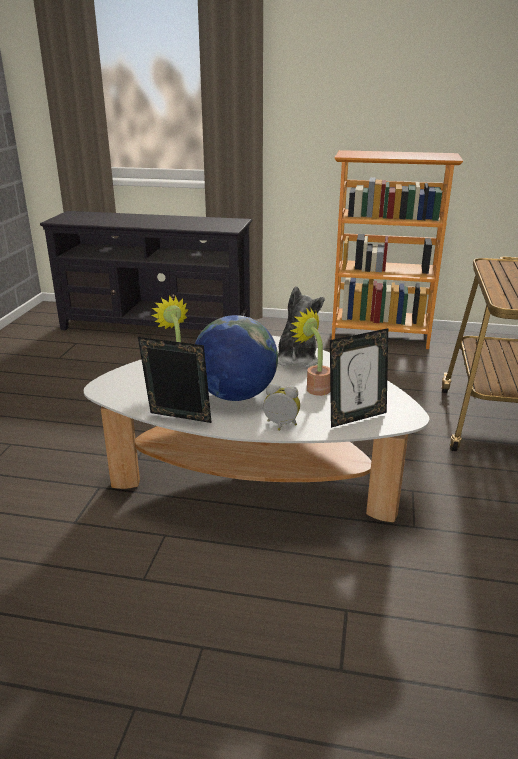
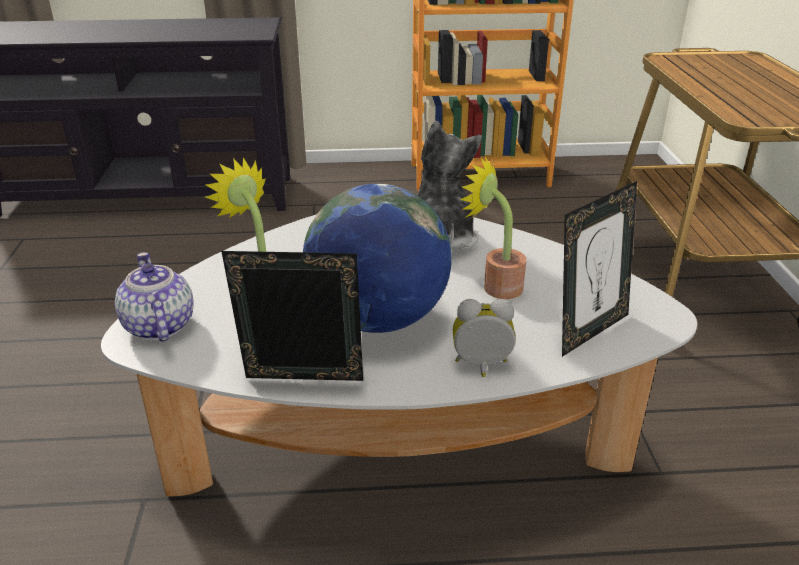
camera: 15 degrees left, 5 degrees up
(116, 384) = (158, 326): none -> teapot

